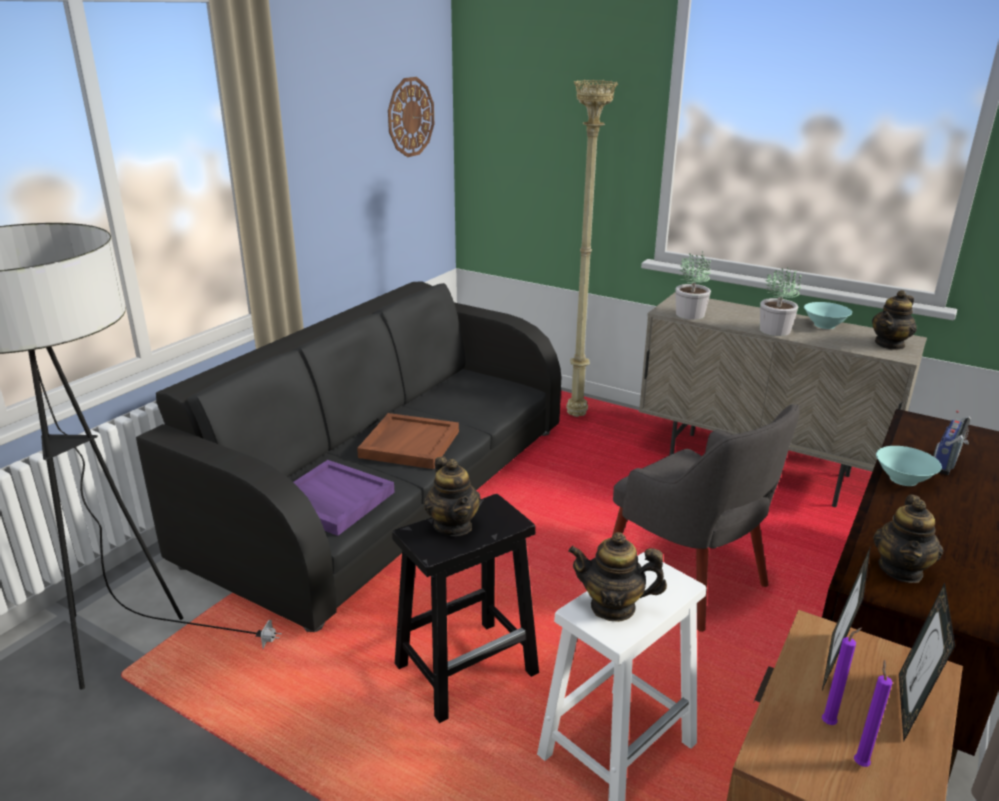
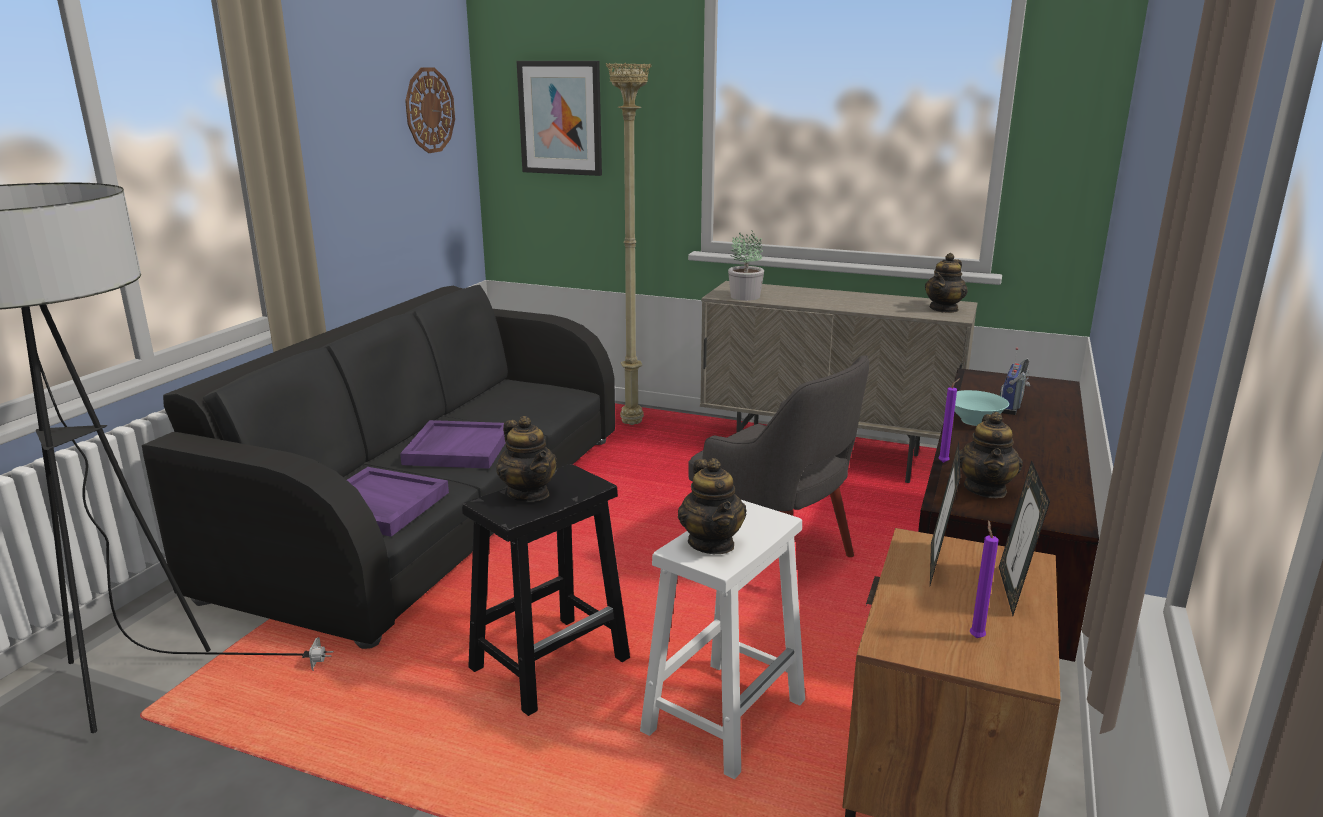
camera: 10 degrees left, 5 degrees down
(409, 444) = (457, 448): brown tray -> purple tray
(531, 125) = (560, 118): none -> picture
(613, 607) = (712, 543): teapot -> teapot turned 105 degrees counterclockwise
(775, 330) = (832, 304): potted plant -> none
(824, 325) = (878, 298): turquoise bowl -> none
(830, 723) = (942, 610): purple candle -> purple candle (944, 462)

